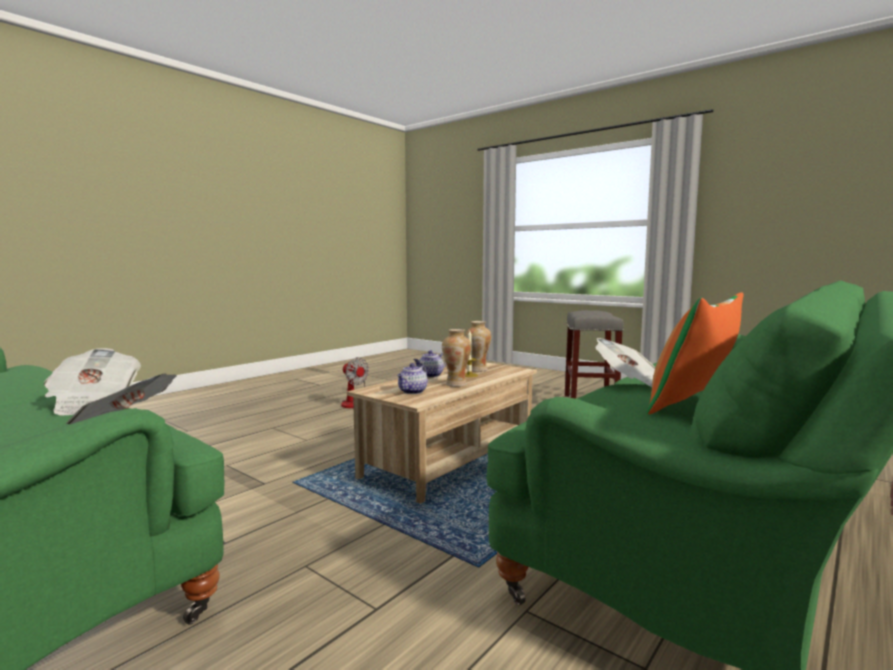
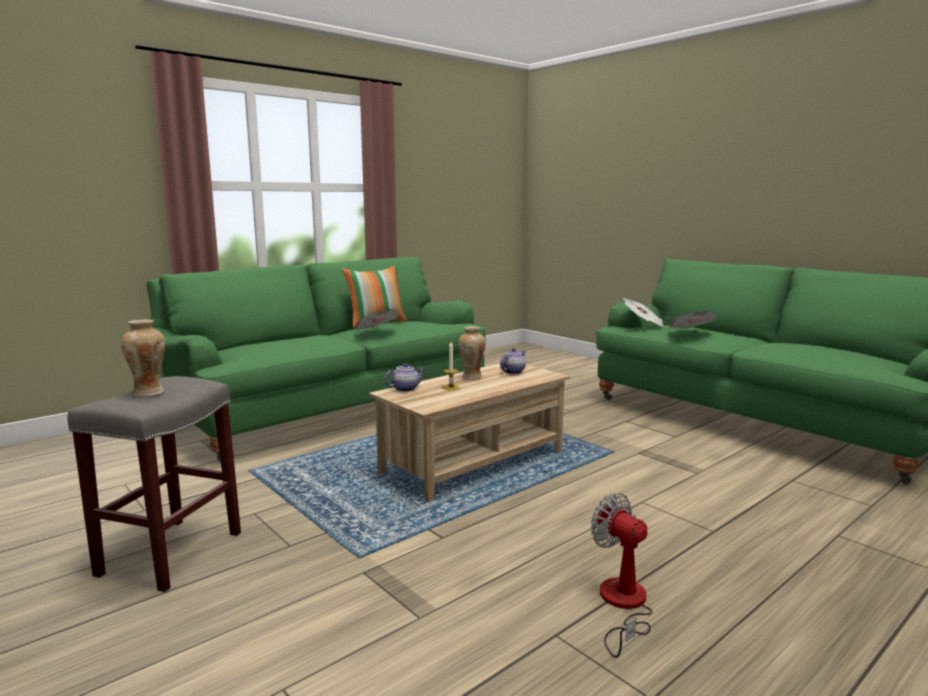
camera: 170 degrees left, 5 degrees up
(430, 375) = (492, 389): teapot -> teapot (406, 389)
(477, 370) = (435, 395): vase -> vase (149, 393)

